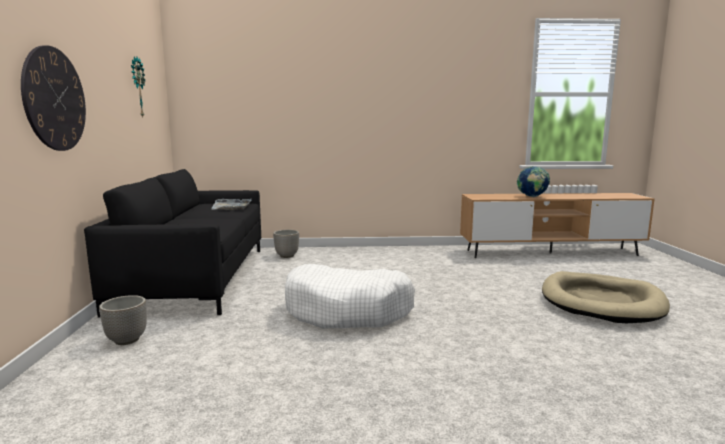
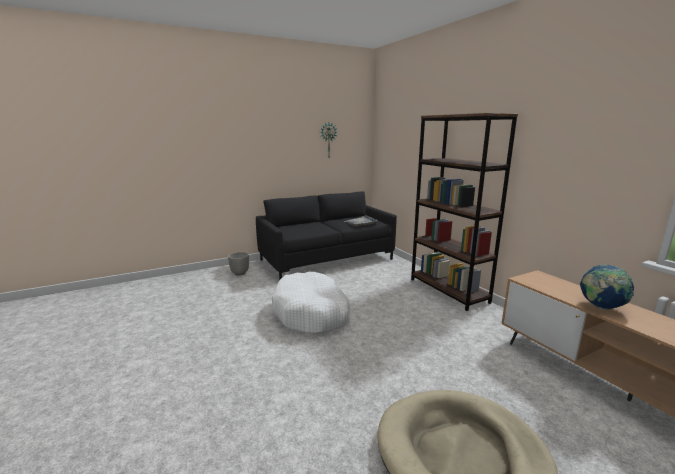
camera: 65 degrees right, 5 degrees up
(54, 99) = (243, 154): wall clock -> none
(286, 256) = (394, 268): planter -> none
(369, 251) = (448, 290): none -> brown bookcase

